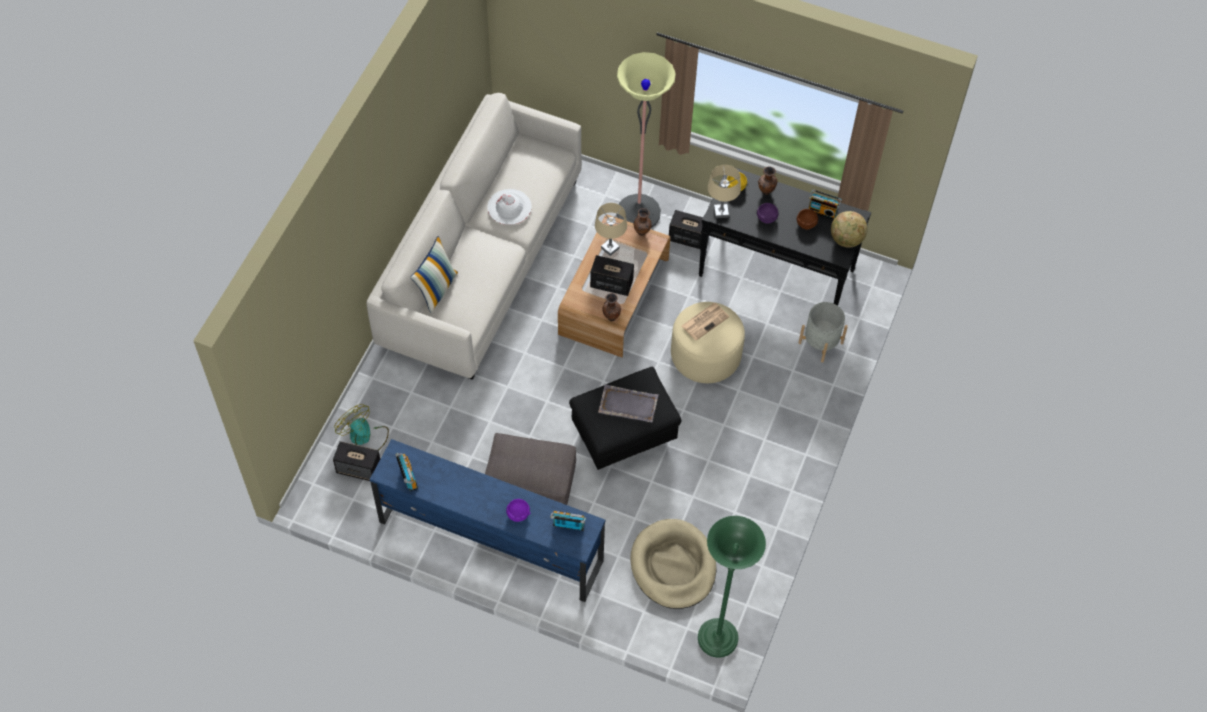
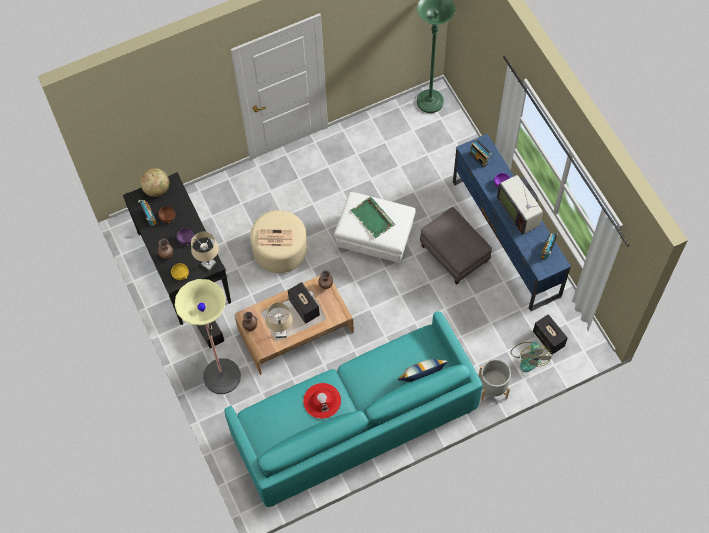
camera: 135 degrees left, 5 degrees up
(473, 497) = (519, 211): none -> television
(481, 261) = (354, 423): white sofa -> turquoise sofa
(509, 207) = (322, 400): white hat -> red hat
(623, 436) = (375, 240): black ottoman -> white ottoman
(627, 404) = (373, 218): grey tray -> green tray
(673, 566) = (417, 152): beige dog bed -> none
(820, 343) = (207, 206): grey planter -> grey planter (492, 387)

